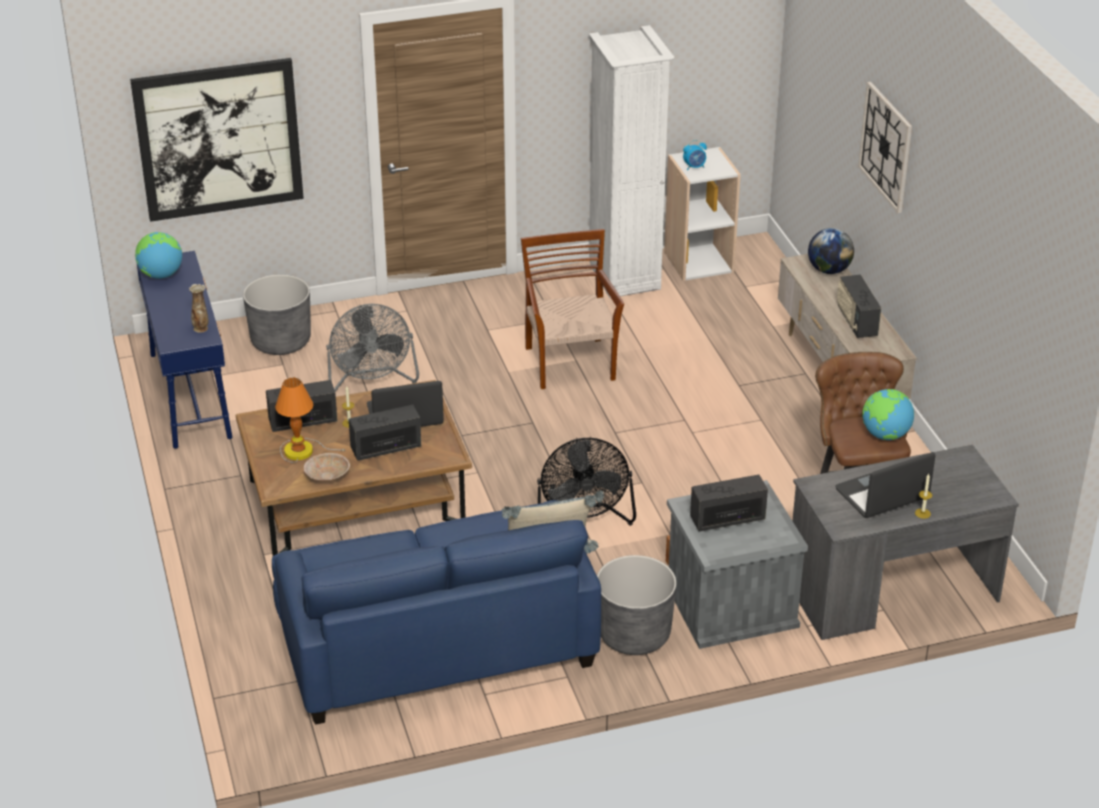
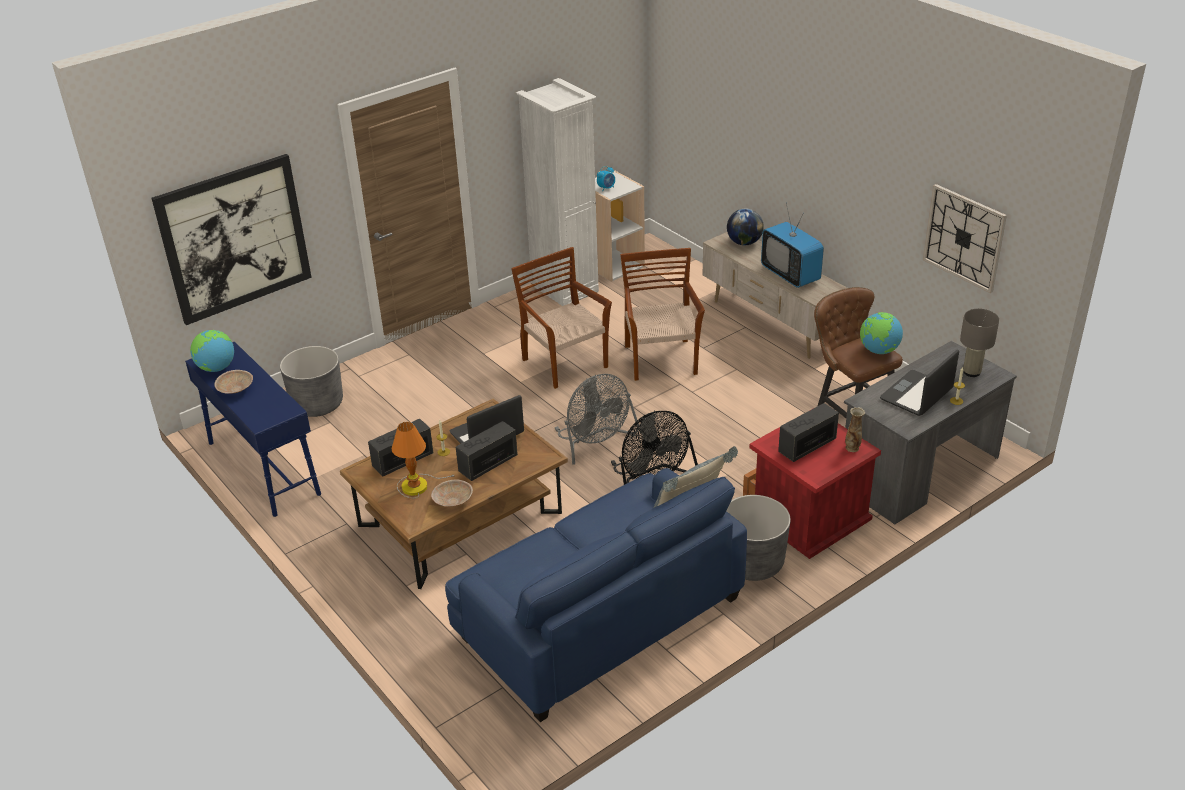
camera: 20 degrees left, 0 degrees up
(166, 303) = (235, 390): none -> beige bowl
(201, 328) = (280, 404): vase -> vase (852, 448)
(368, 380) = (409, 416): grey fan -> grey fan (593, 443)
(681, 386) = (660, 359): none -> brown armchair
(726, 599) = (803, 513): grey nightstand -> red nightstand
(856, 322) = (790, 275): radio -> television
(886, 146) = (790, 130): wall clock -> wall clock (964, 237)
(967, 486) = (972, 372): none -> grey table lamp

